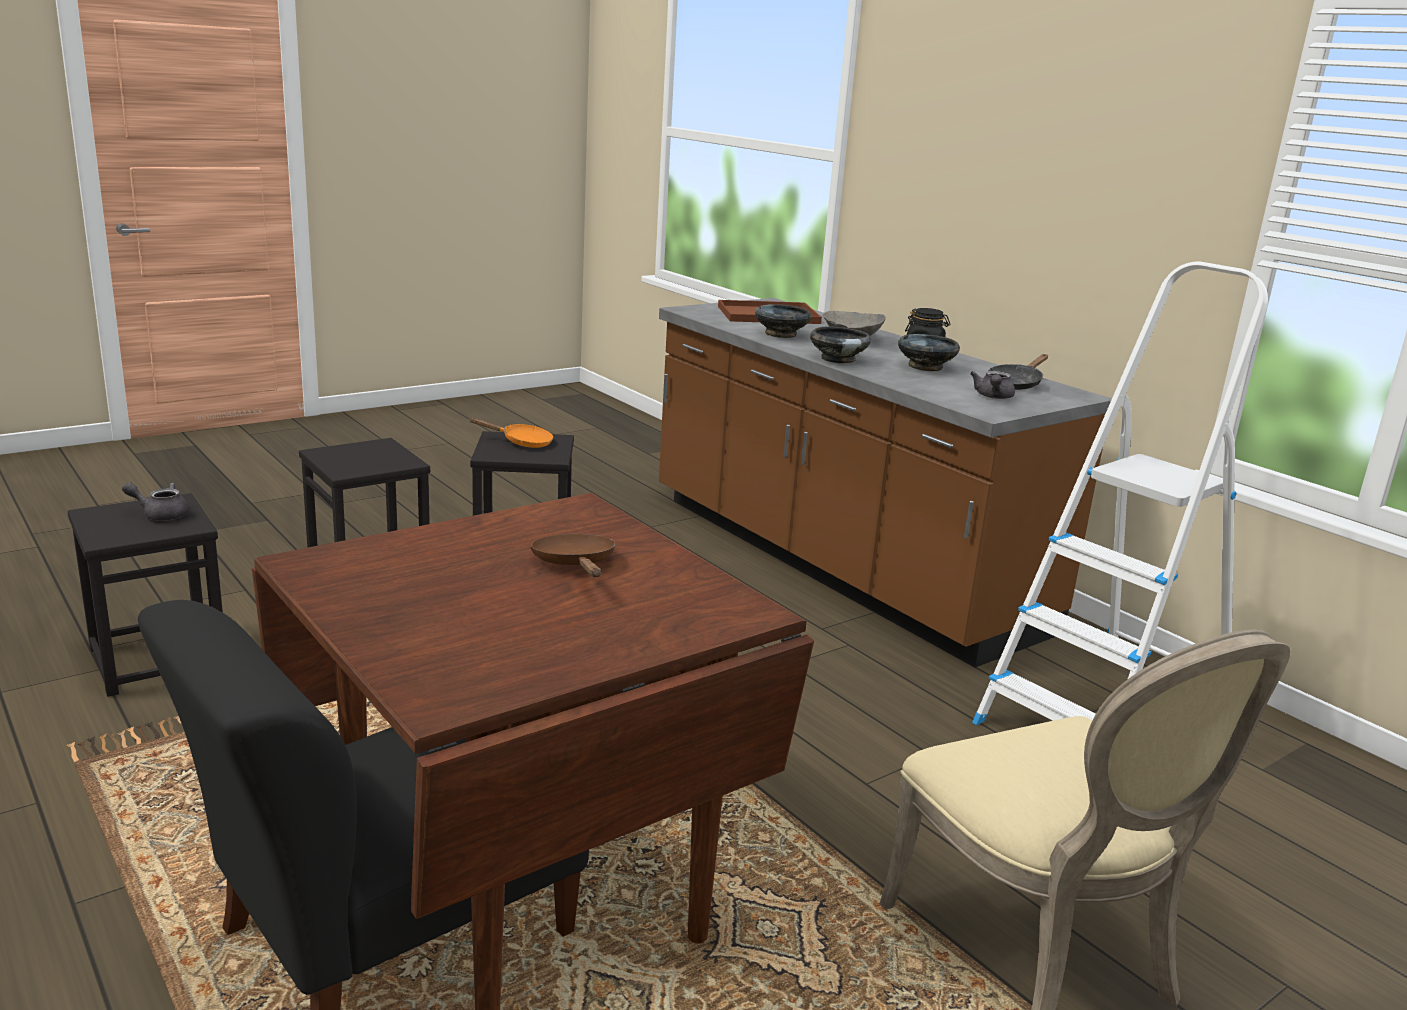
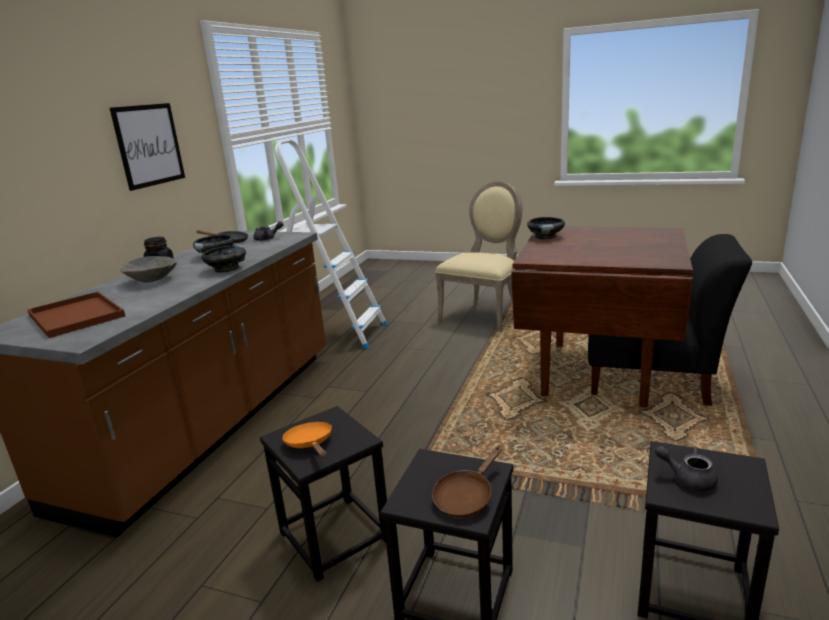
camera: 120 degrees left, 0 degrees up
(160, 514) = (688, 478): grey teapot -> grey teapot turned 150 degrees clockwise
(575, 564) = (574, 245): brown frying pan -> brown frying pan (466, 497)
(781, 334) = (162, 294): black bowl -> black bowl (545, 236)
(1077, 200) = (149, 145): none -> picture

